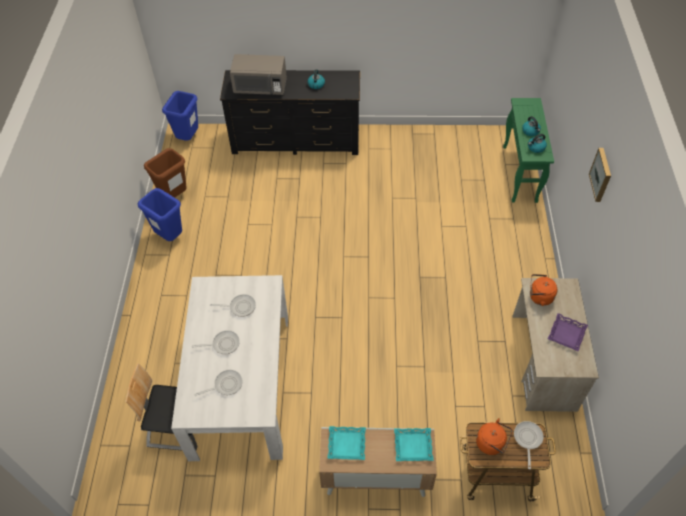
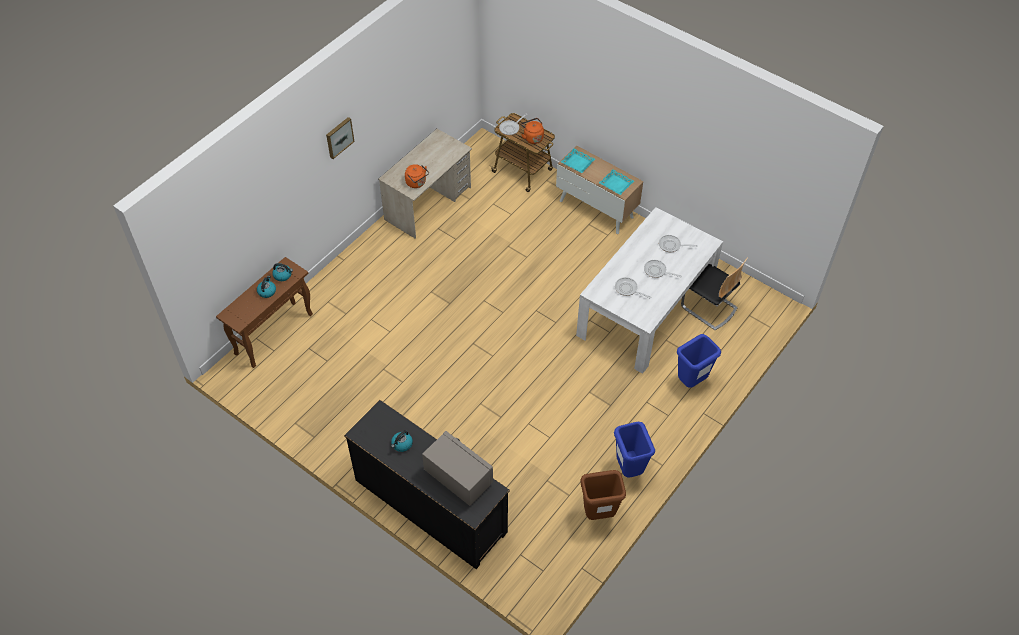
camera: 145 degrees left, 0 degrees up
(188, 138) = (538, 587): blue trash can -> blue trash can (691, 382)
(520, 174) = (274, 333): green console table -> brown console table
(567, 334) = (426, 156): purple tray -> none

